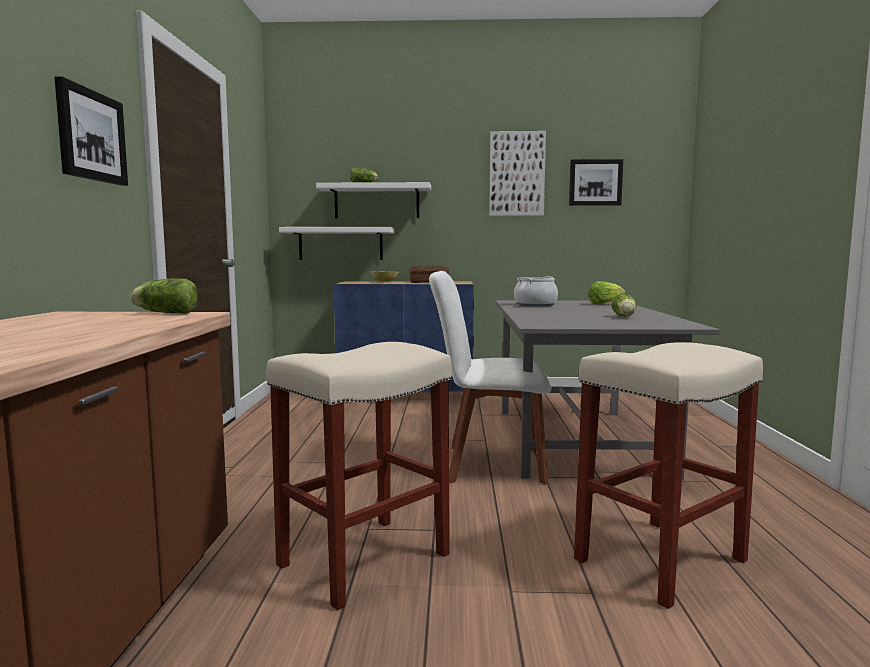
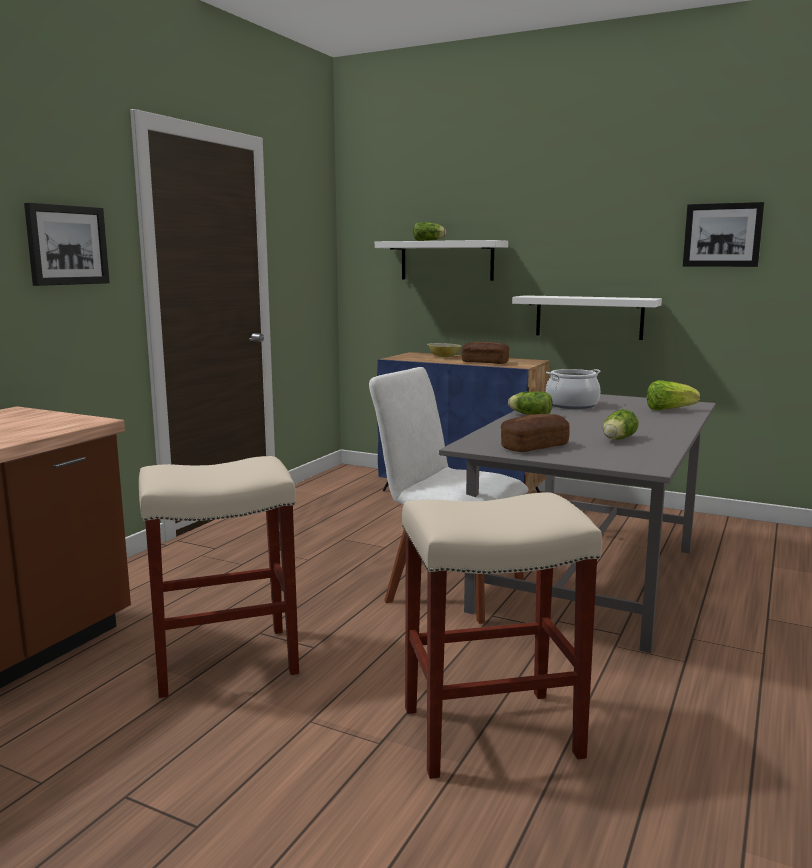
camera: 25 degrees right, 5 degrees up
(164, 313) = (72, 418): lettuce -> lettuce (529, 415)
(340, 244) = (407, 308): white shelf -> white shelf (589, 317)
(517, 174) = (614, 224): picture -> none
(584, 322) = (534, 447): none -> bread

